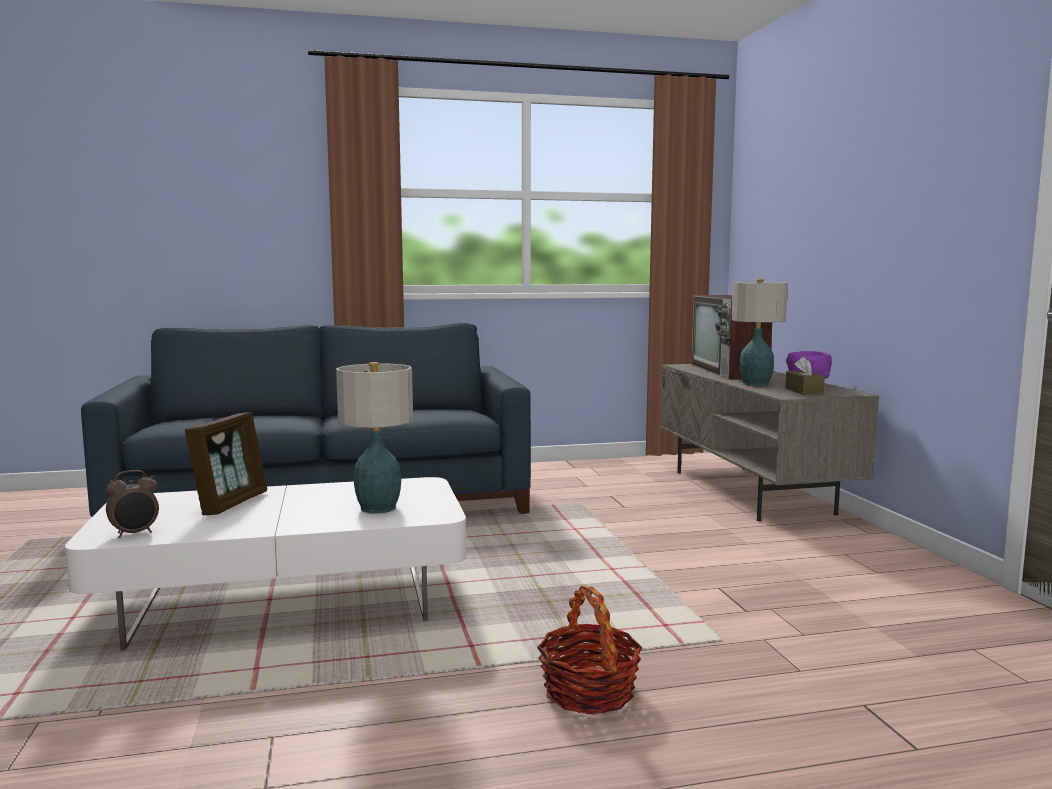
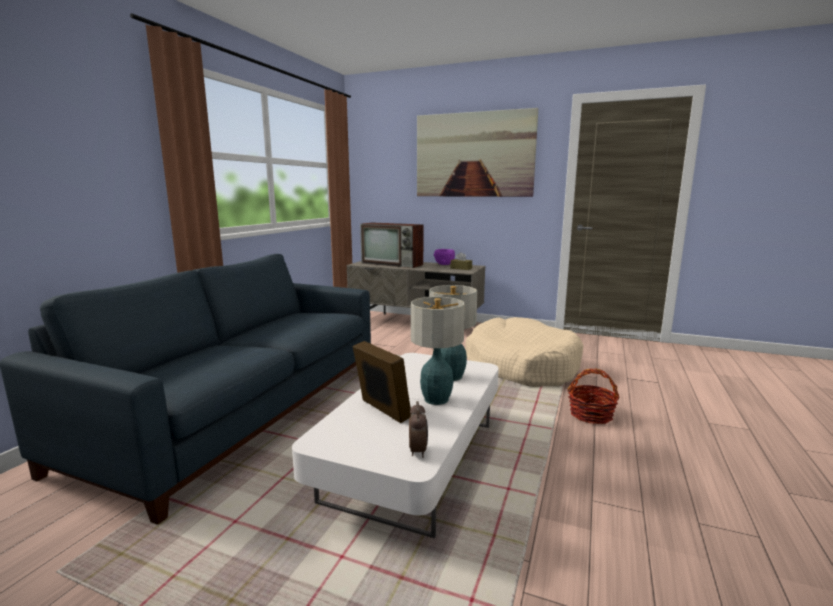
camera: 55 degrees left, 5 degrees up
(717, 596) = (521, 366): none -> beige dog bed
(755, 384) = (432, 268): table lamp -> table lamp (435, 399)
(880, 152) = (474, 155): none -> picture

